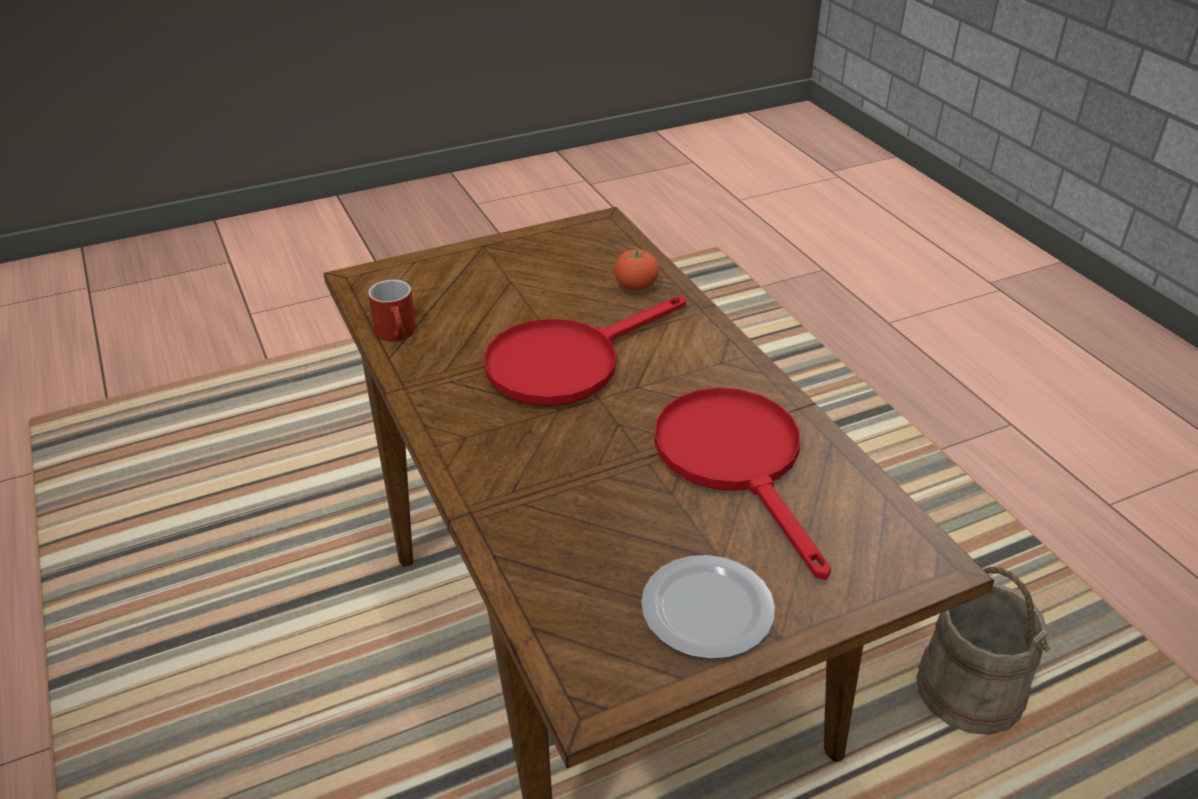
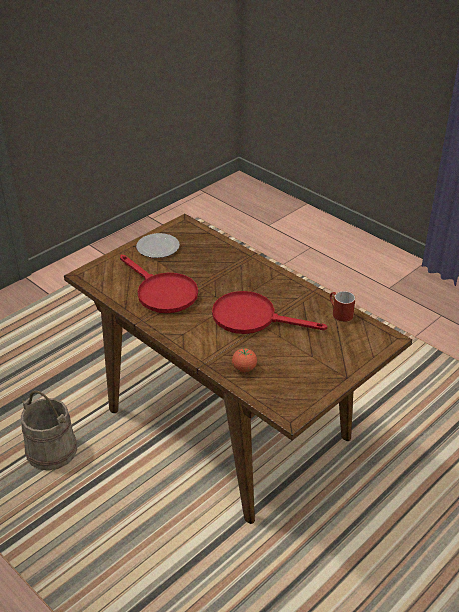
camera: 160 degrees right, 0 degrees up
(567, 362) = (253, 318): red frying pan -> red frying pan turned 105 degrees counterclockwise

